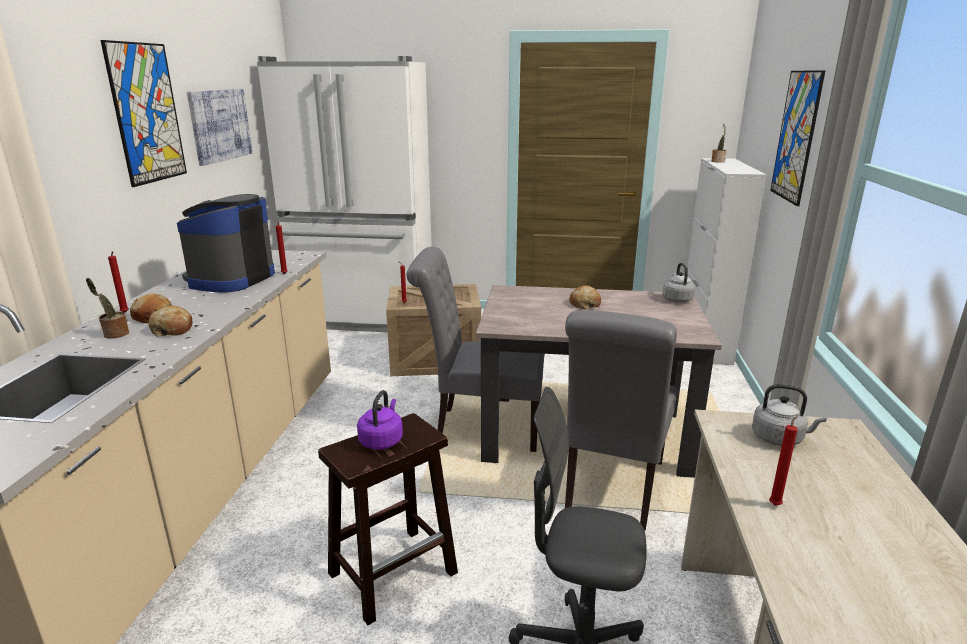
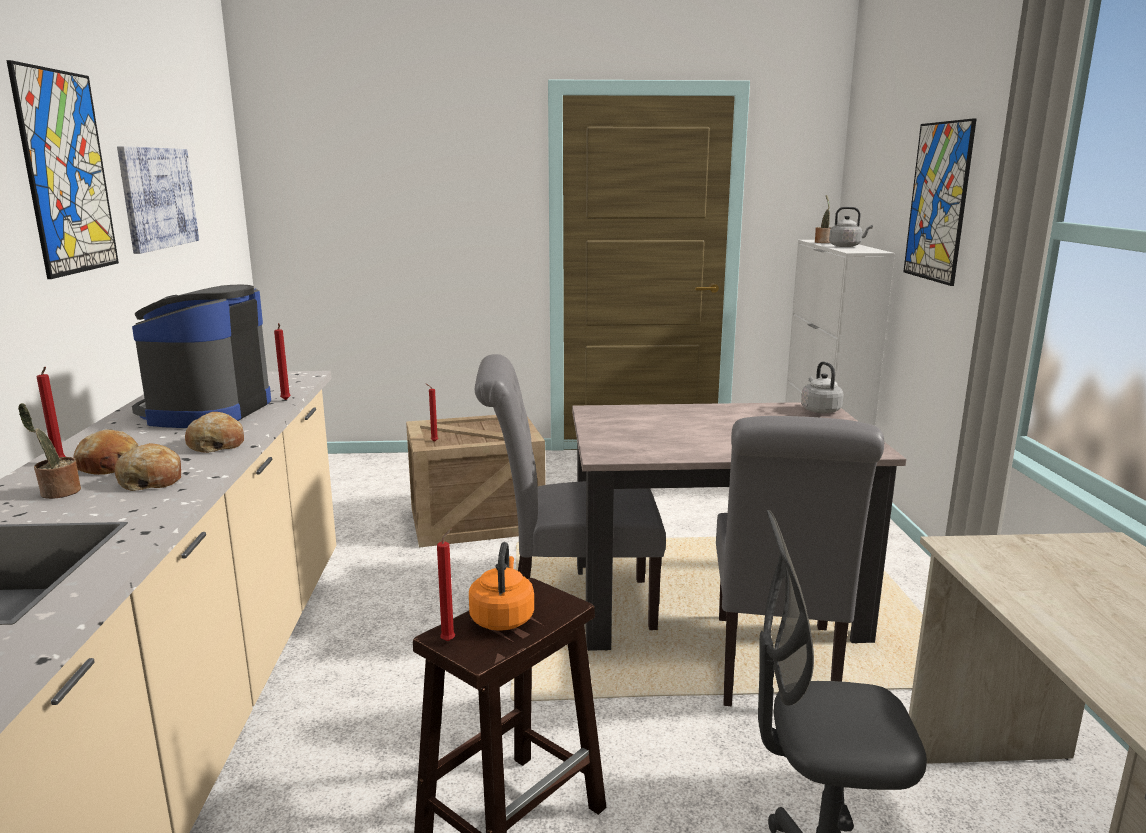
camera: 10 degrees left, 5 degrees down
(365, 319) = (357, 474): white fridge -> none
(382, 440) = (502, 617): purple kettle -> orange kettle
(584, 304) = (707, 422): bread -> bread (216, 444)
(775, 504) = (1091, 641): red candle -> red candle (450, 640)
(780, 438) = (1045, 562): grey kettle -> grey kettle (846, 246)

